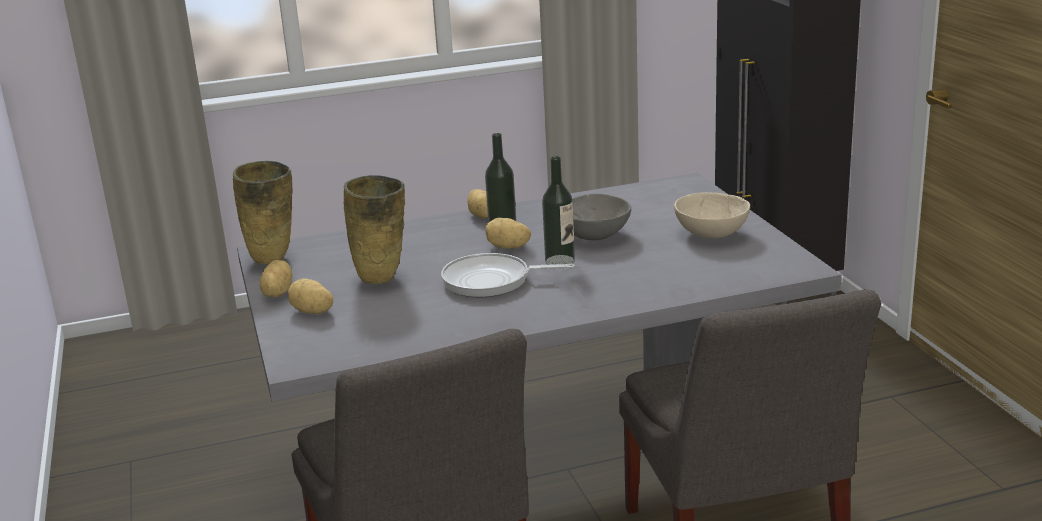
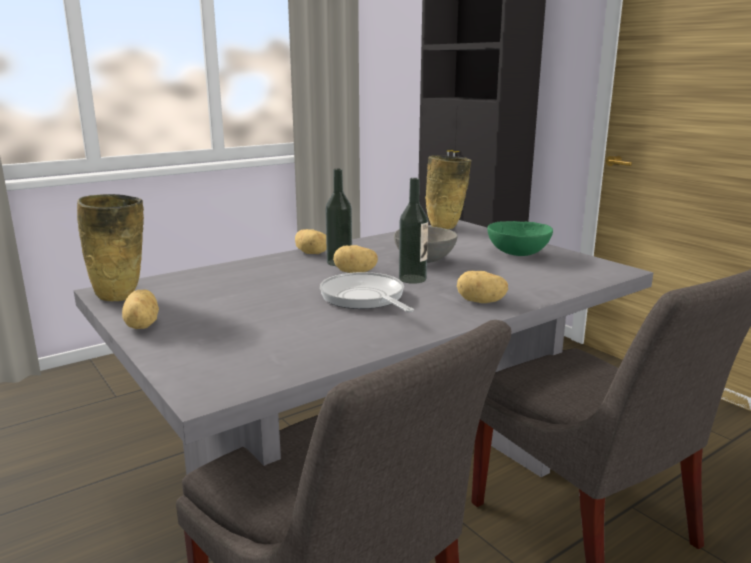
camera: 20 degrees left, 5 degrees down
(312, 312) = (193, 339): potato -> potato (480, 302)
(382, 279) = (251, 304): beige vase -> beige vase (446, 227)
(492, 281) = (364, 298): frying pan -> frying pan turned 75 degrees clockwise
(710, 234) = (517, 253): beige bowl -> green bowl

